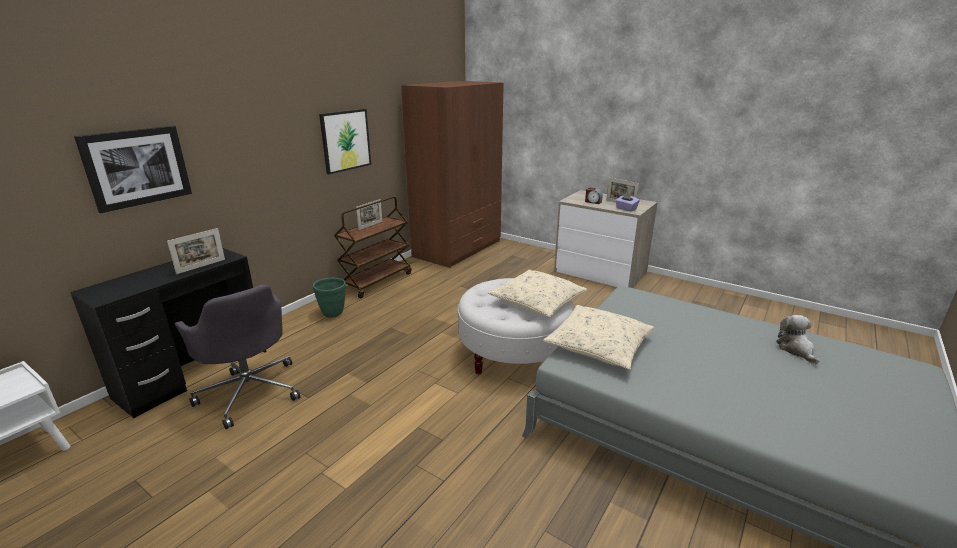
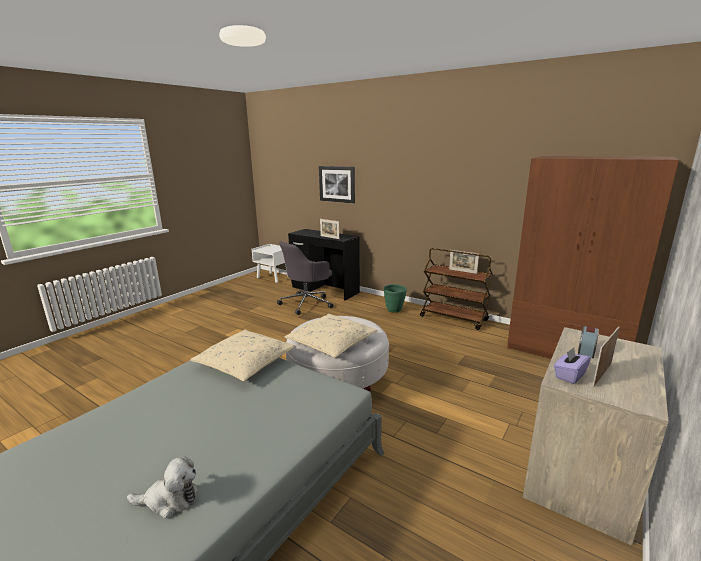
camera: 90 degrees right, 5 degrees down
(345, 140) = (464, 196): picture -> none

